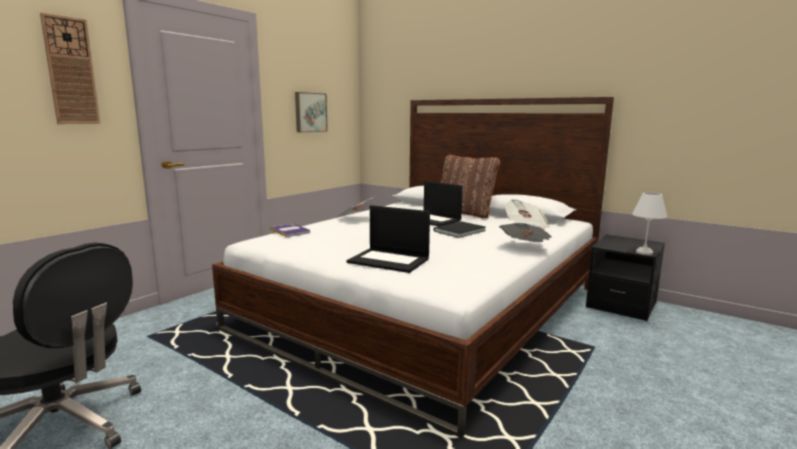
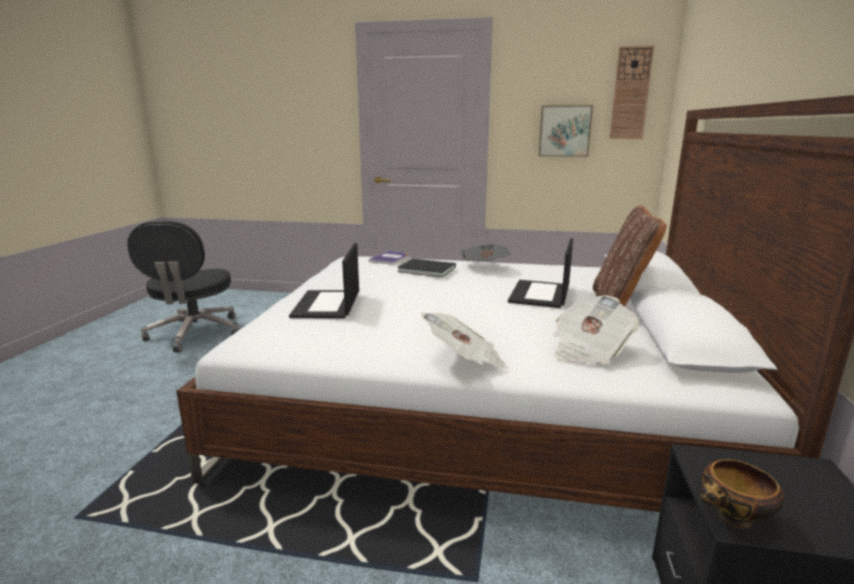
camera: 65 degrees right, 5 degrees up
(71, 71) = (315, 102): wall clock -> wall clock (630, 93)
(458, 231) = (494, 313): black book -> black book (426, 269)
(644, 252) = (732, 520): white table lamp -> bowl

